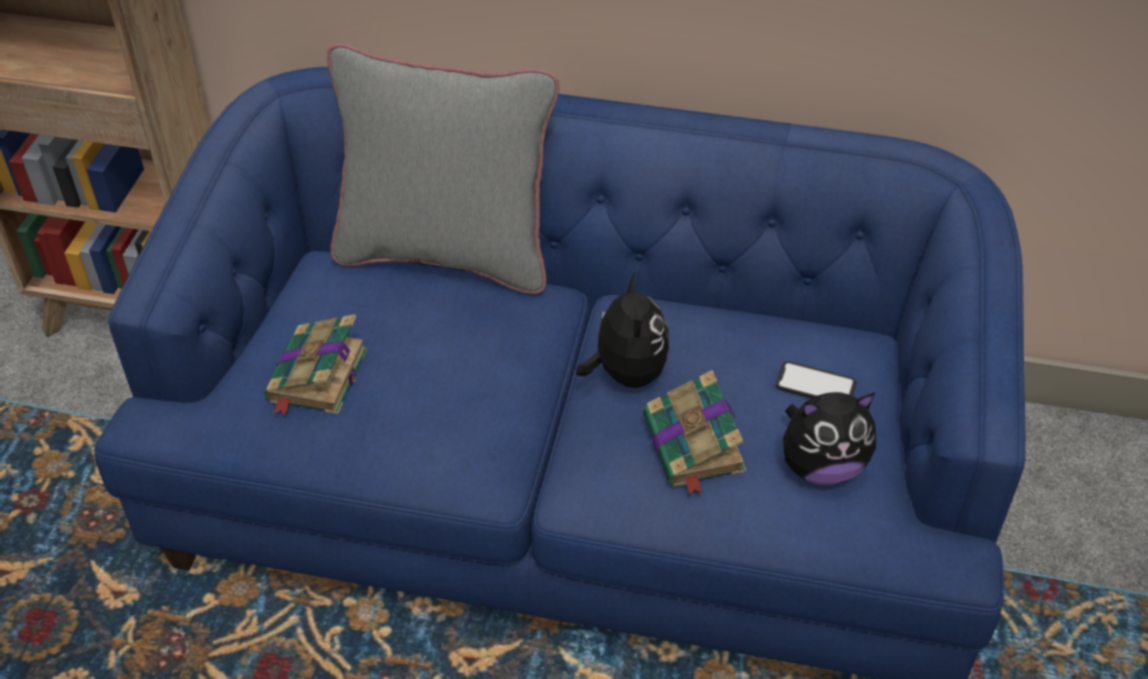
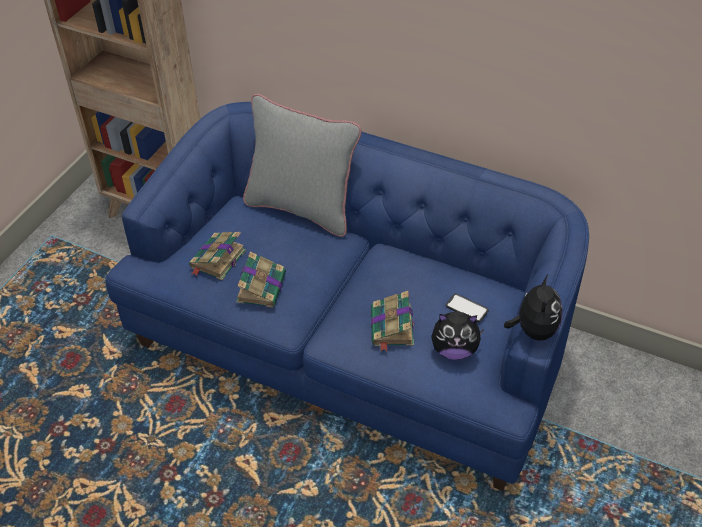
camera: 15 degrees right, 0 degrees up
(420, 413) = (261, 286): none -> book
(626, 373) = (372, 285): plush toy -> plush toy (533, 330)

